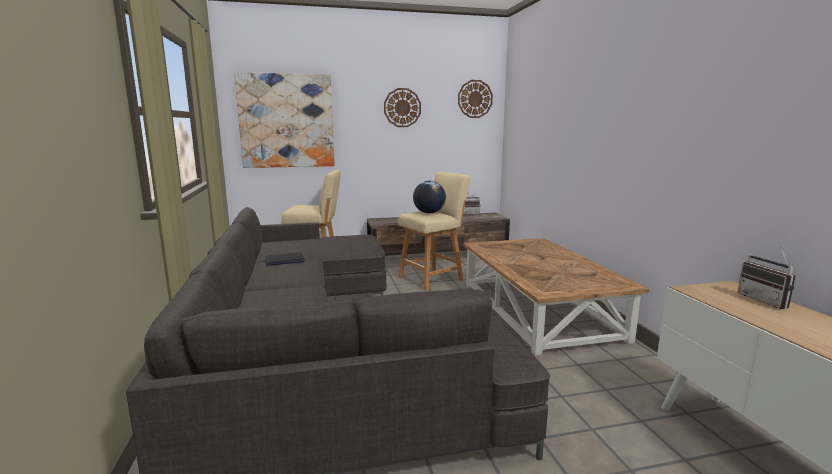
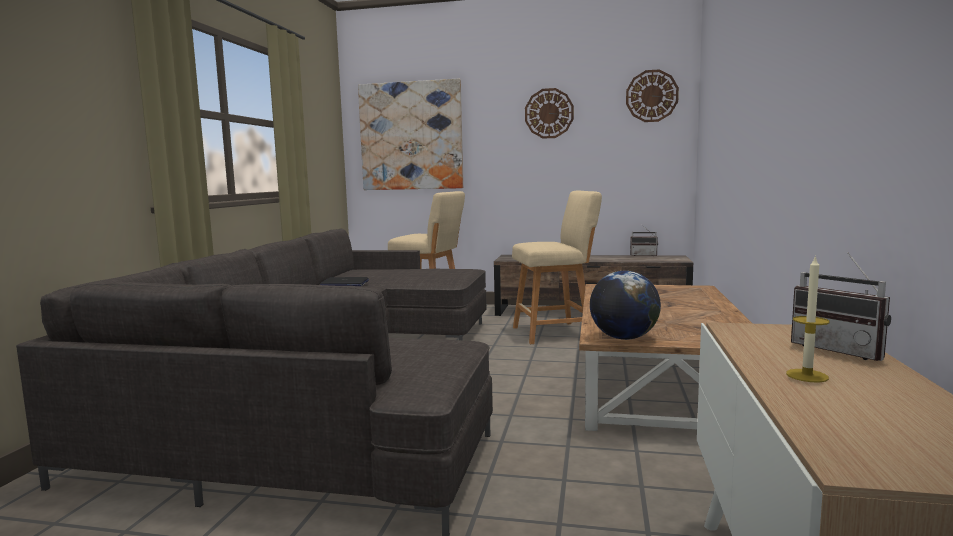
camera: 25 degrees right, 5 degrees down
(429, 213) = (546, 242): globe -> globe (623, 338)
(766, 301) = (841, 350): radio -> radio turned 45 degrees counterclockwise
(788, 324) = (807, 375): none -> candle

